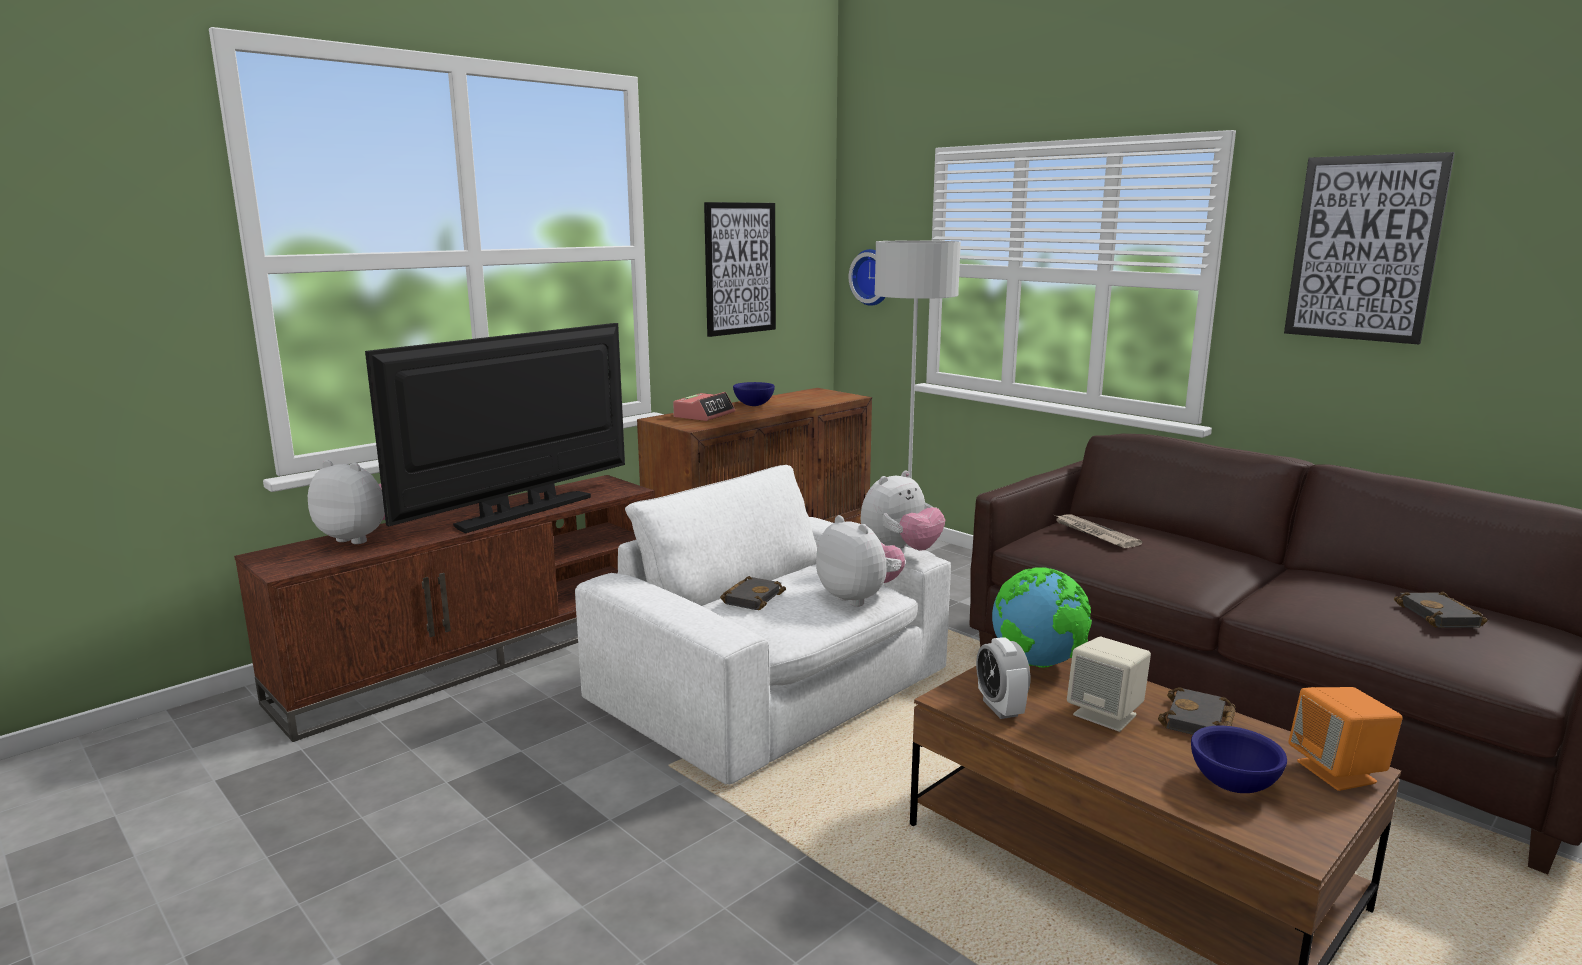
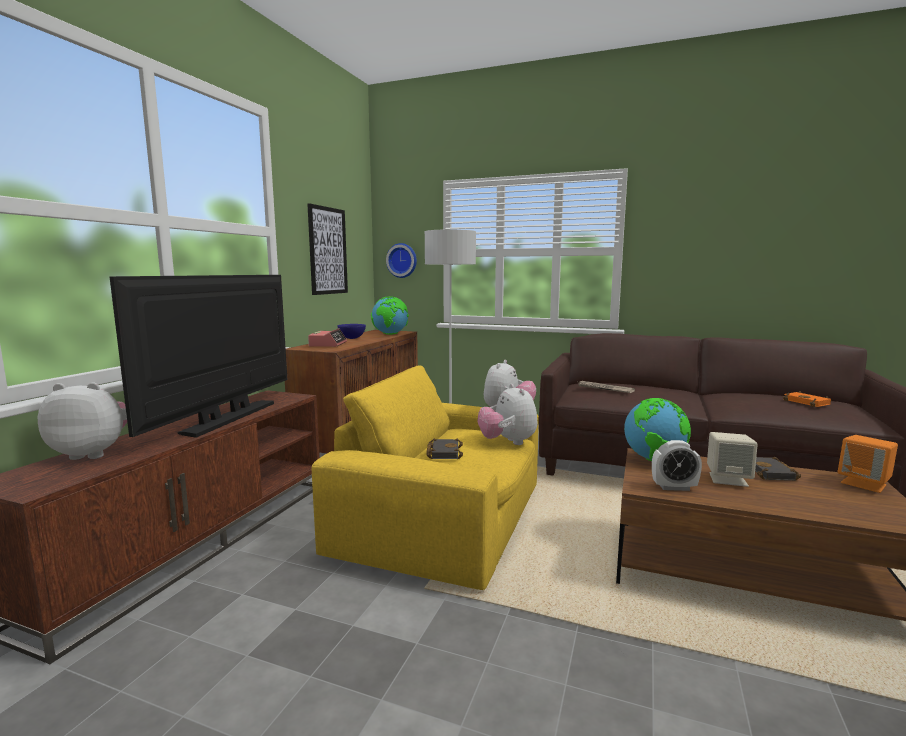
camera: 25 degrees left, 5 degrees down
(774, 688) = (445, 518): white armchair -> yellow armchair
(820, 401) = (390, 334): none -> globe
(859, 598) = (507, 442): plush toy -> plush toy turned 135 degrees counterclockwise
(1000, 708) = (674, 487): alarm clock -> alarm clock turned 45 degrees counterclockwise
(1234, 785) = (839, 501): blue bowl -> none
(1364, 249) = (701, 228): picture -> none
(1442, 616) = (808, 402): black book -> orange book

